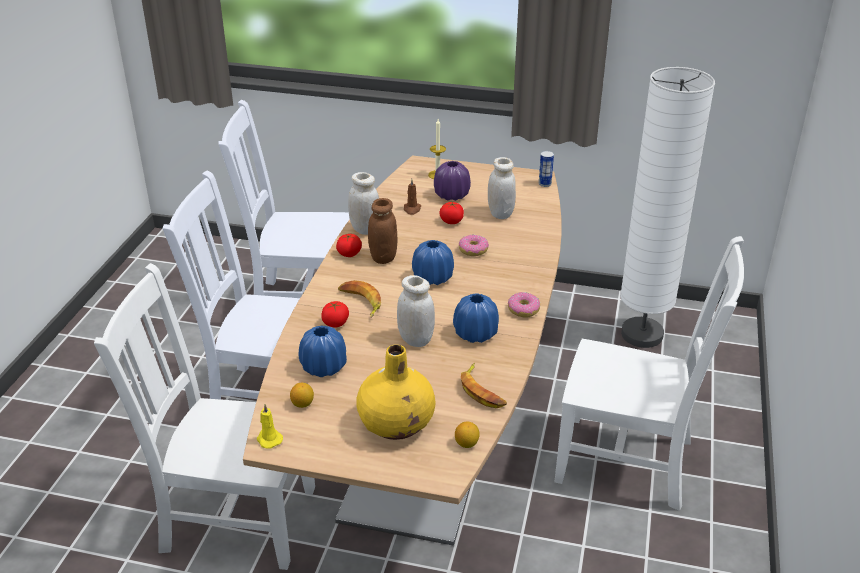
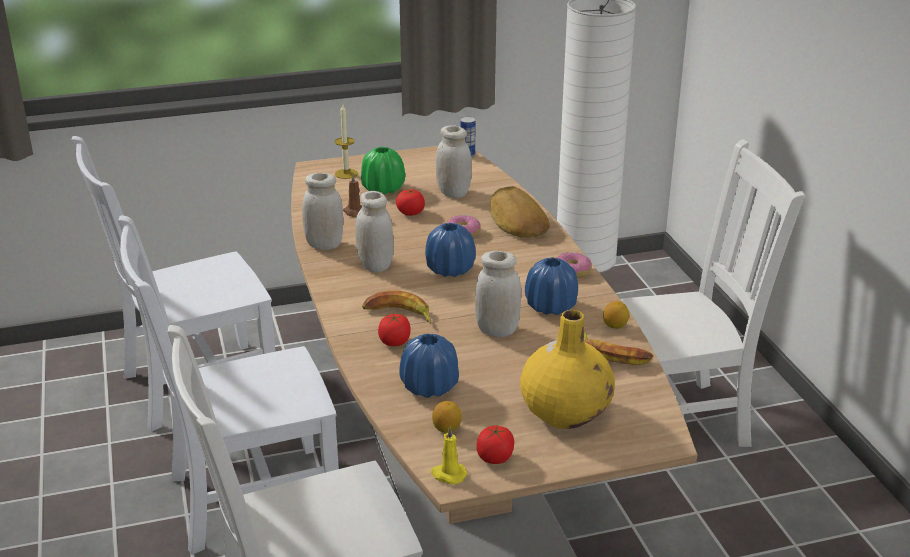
camera: 30 degrees left, 5 degrees down
(349, 254) = (333, 272): tomato -> tomato (495, 457)
(383, 257) = (375, 265): brown jar -> white jar
(452, 195) = (383, 189): purple vase -> green vase
(467, 444) = (652, 405): lemon -> lemon (615, 326)
(525, 252) = (516, 220): none -> bread

